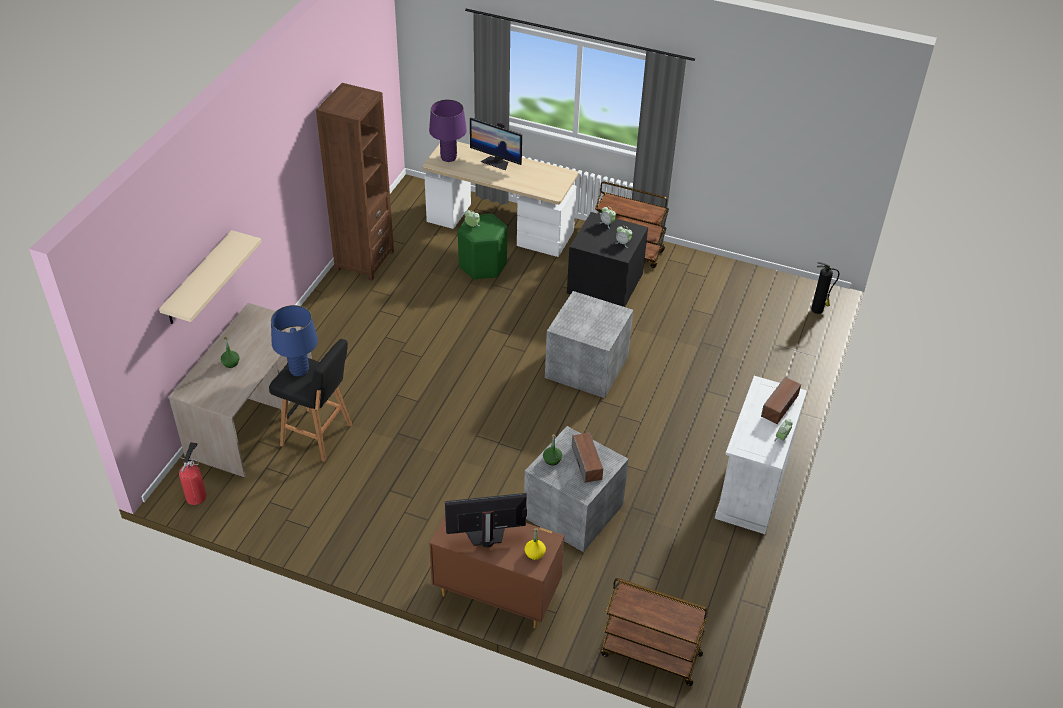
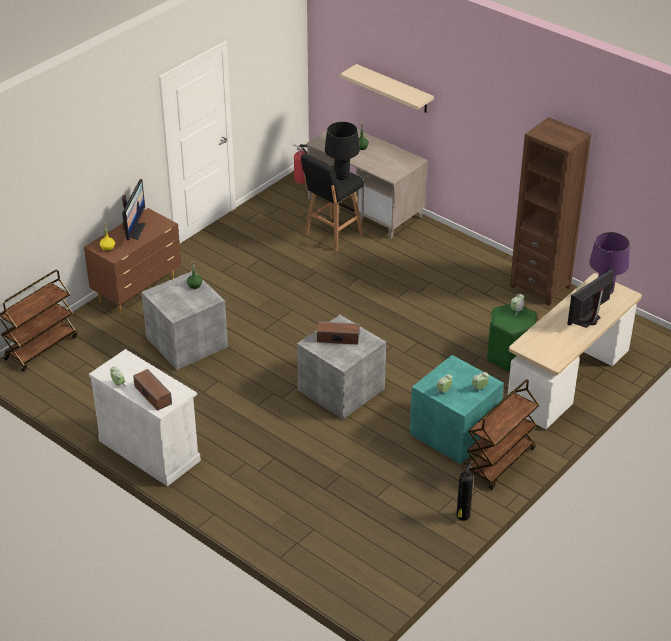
camera: 110 degrees right, 5 degrees down
(299, 370) = (342, 176): blue table lamp -> black table lamp
(587, 462) = (181, 301): speaker -> speaker (338, 338)
(606, 283) = (454, 433): black storage box -> turquoise storage box
(818, 310) = (349, 587): fire extinguisher -> fire extinguisher (462, 516)

